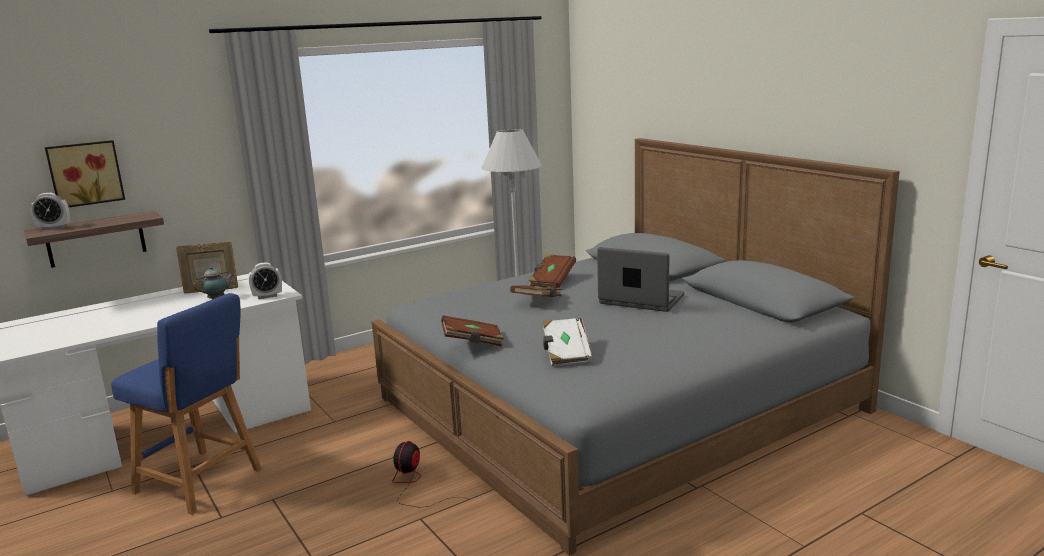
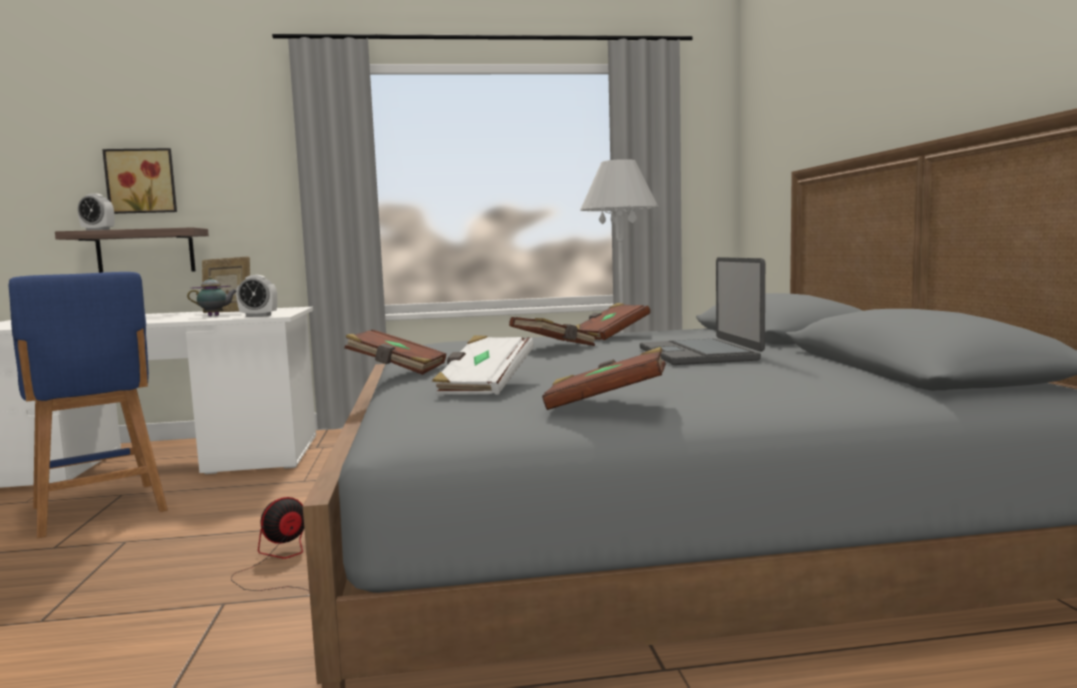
camera: 25 degrees right, 10 degrees down
(641, 300) = (699, 354): laptop -> laptop turned 150 degrees counterclockwise
(658, 360) = (606, 404): none -> brown book

